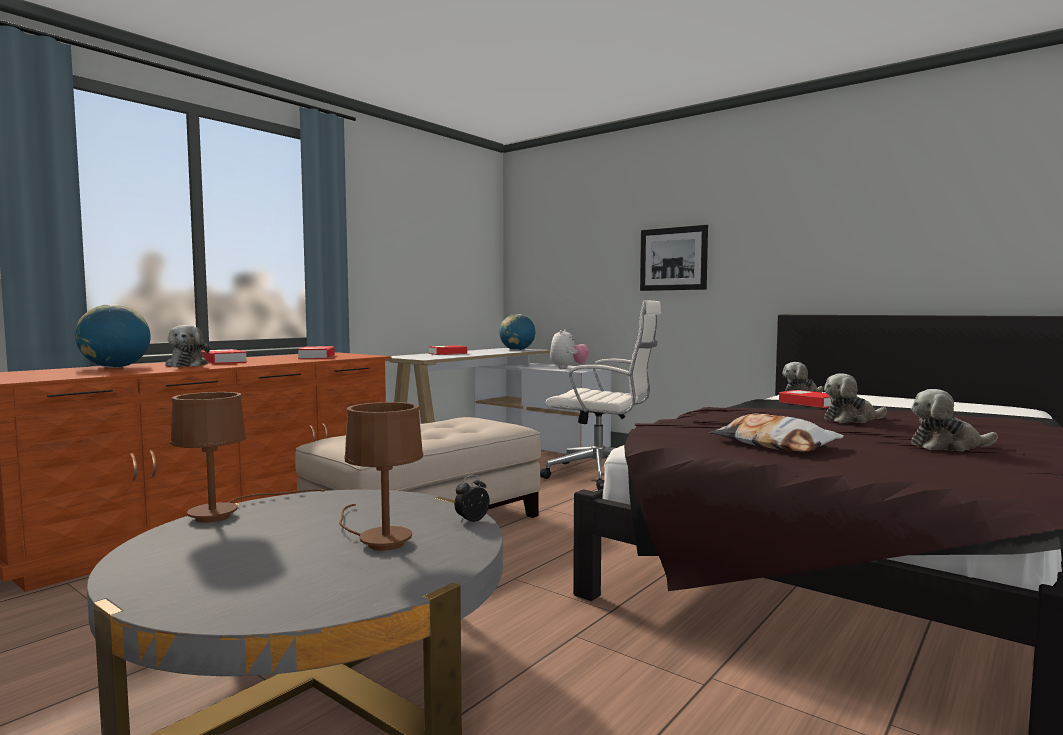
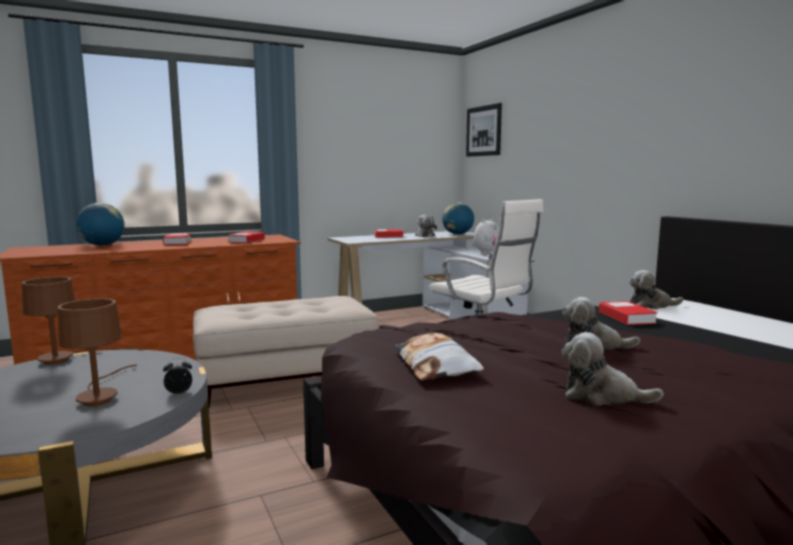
camera: 25 degrees right, 5 degrees up
(187, 365) = (146, 245): plush toy -> plush toy (425, 235)
(673, 259) = (581, 154): picture -> picture (483, 131)

